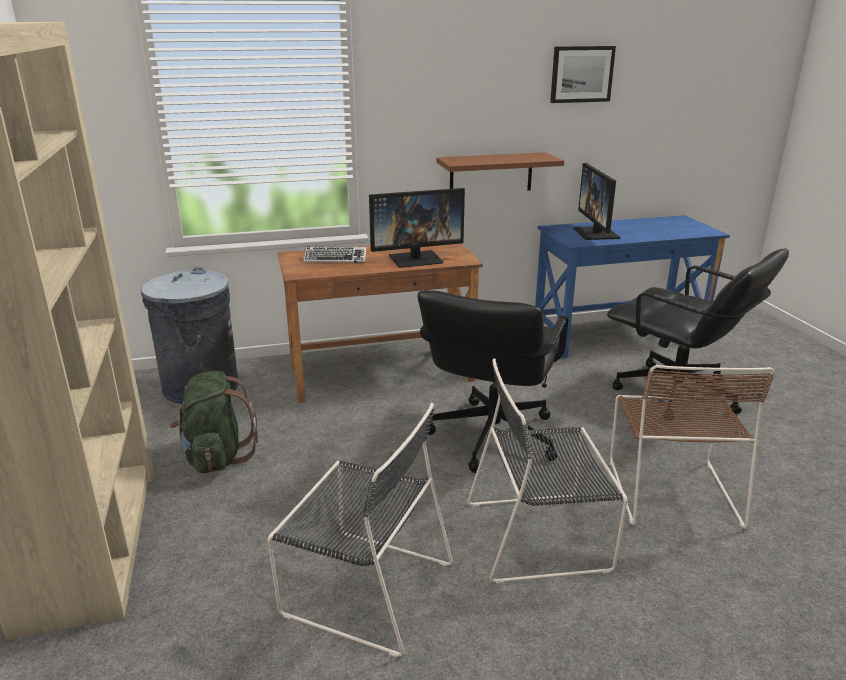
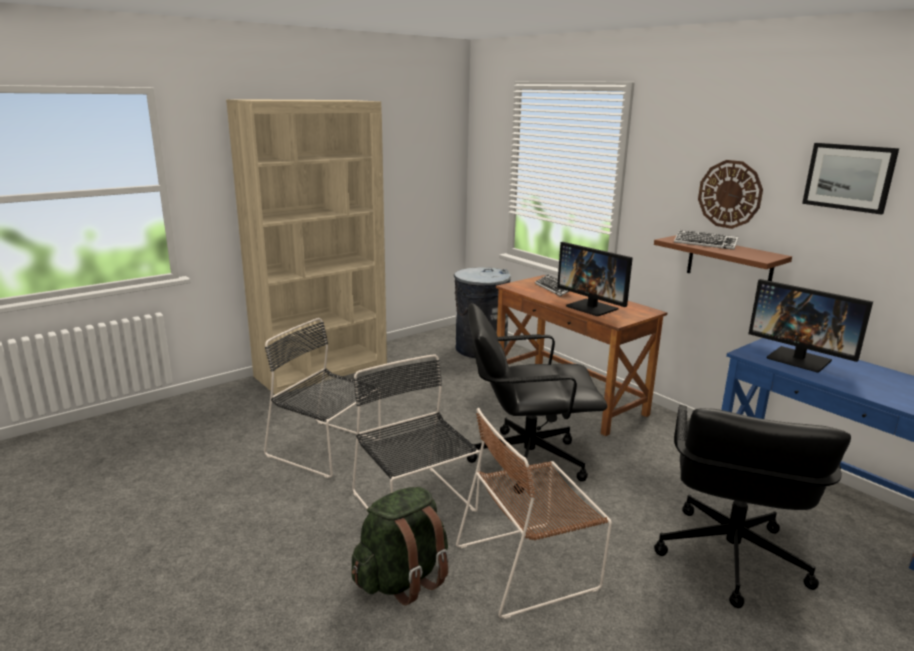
camera: 65 degrees right, 5 degrees down
(216, 457) = (413, 375): green backpack -> green backpack (402, 579)
(363, 587) = (326, 449): black chair -> black chair turned 120 degrees clockwise
(483, 106) = (730, 194): none -> wall clock
(484, 159) = (705, 244): none -> keyboard
(596, 233) = (799, 359): monitor -> monitor turned 105 degrees counterclockwise

